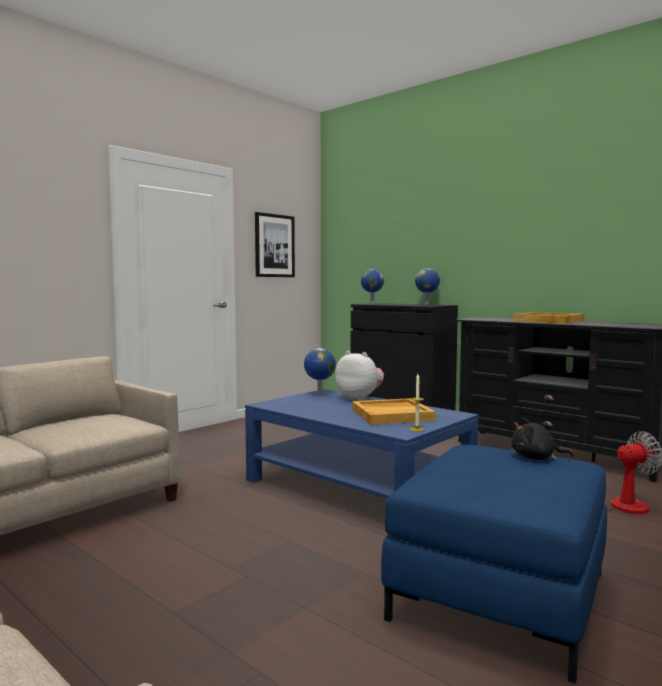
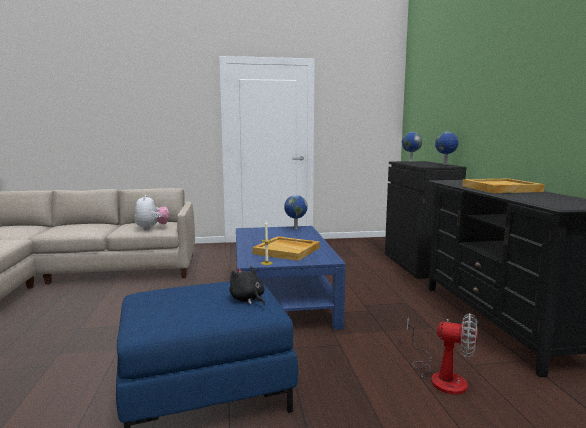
camera: 40 degrees right, 5 degrees up
(274, 246) = (352, 113): picture -> none
(360, 398) = (308, 236): plush toy -> plush toy (152, 228)

